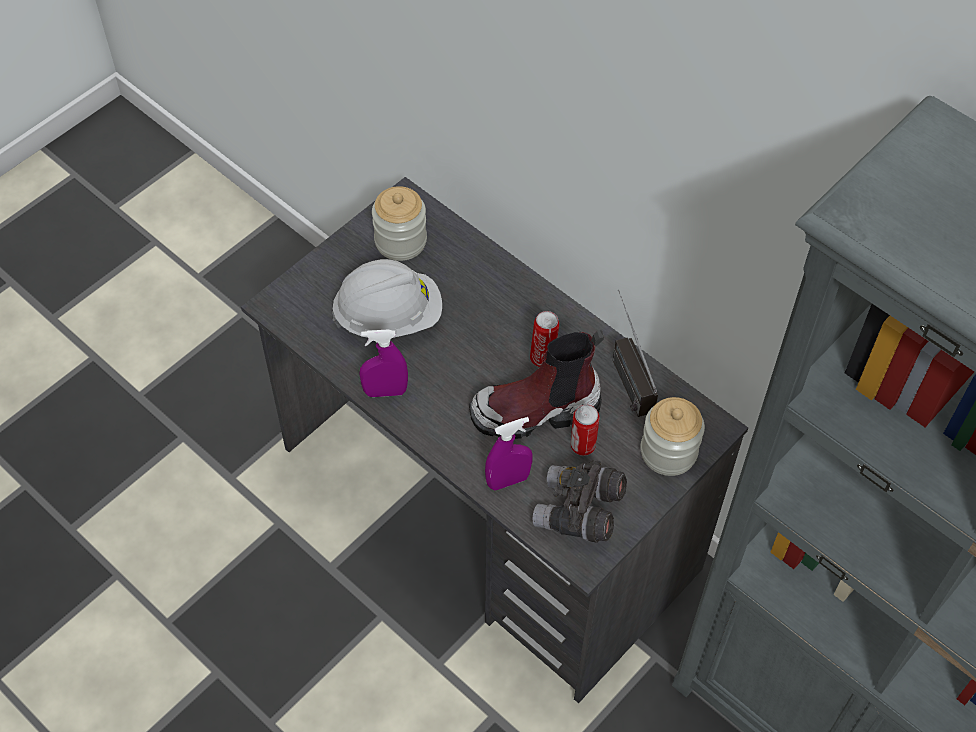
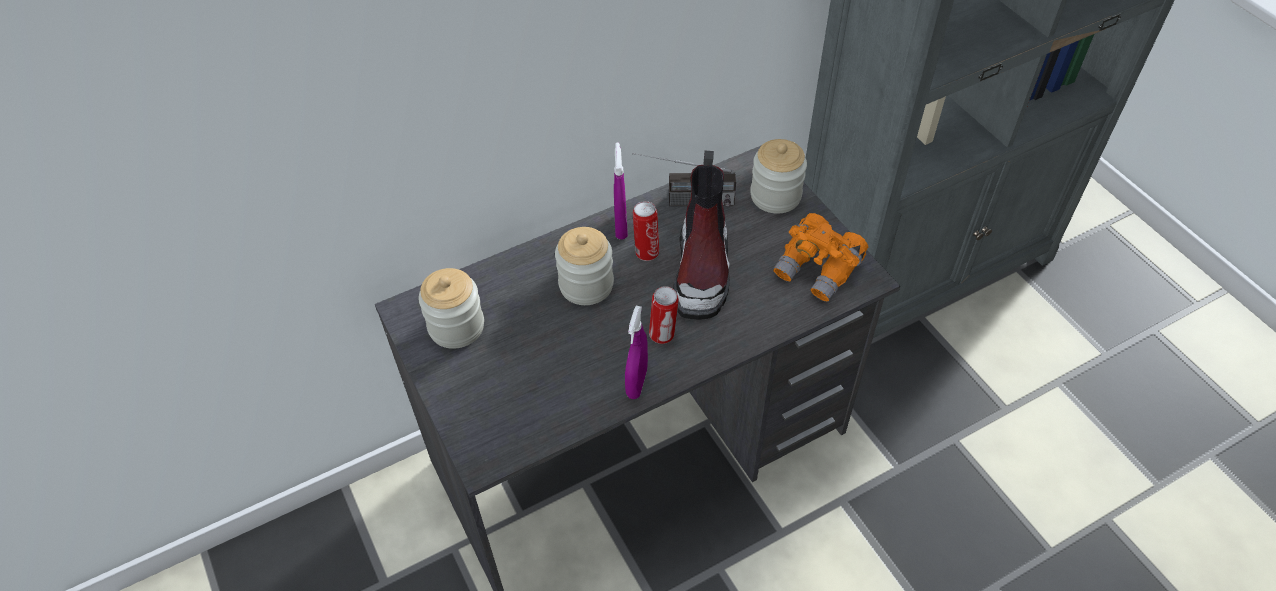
camera: 70 degrees left, 5 degrees down
(389, 317) = (547, 359): white hard hat -> none
(483, 321) = (586, 285): none -> jar
(508, 480) = (770, 311): purple spray bottle -> purple spray bottle (621, 226)
(579, 512) = (818, 270): grey binoculars -> orange binoculars
(582, 447) = (752, 250): can -> can (663, 335)

